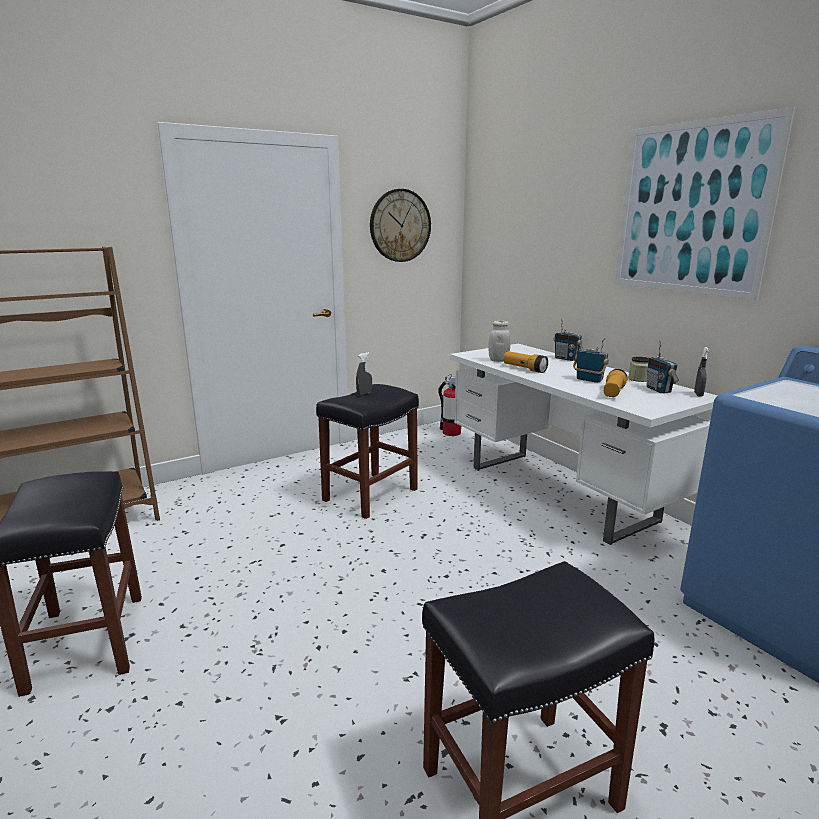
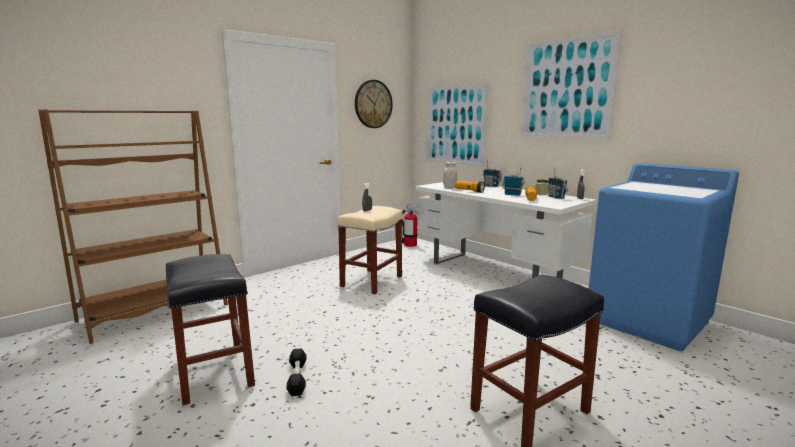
camera: 10 degrees left, 5 degrees down
(192, 666) = (297, 378): none -> black dumbbell
(371, 494) = (371, 281): black stool -> beige stool
(521, 259) = (455, 125): none -> picture

